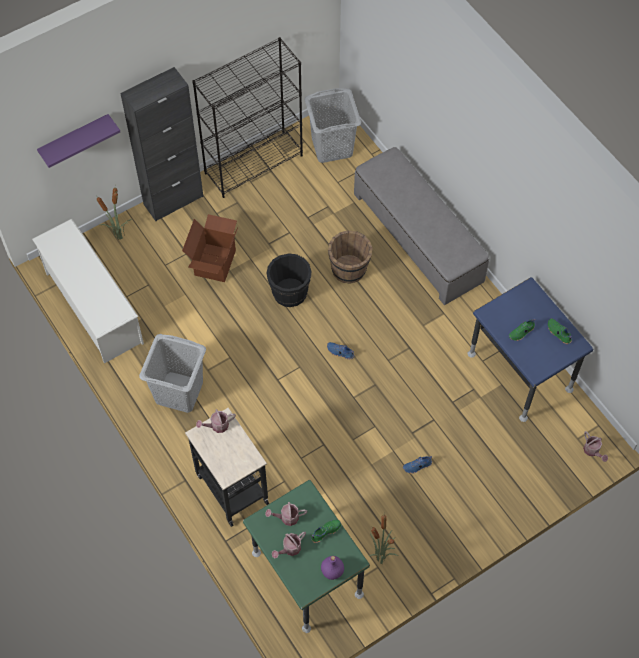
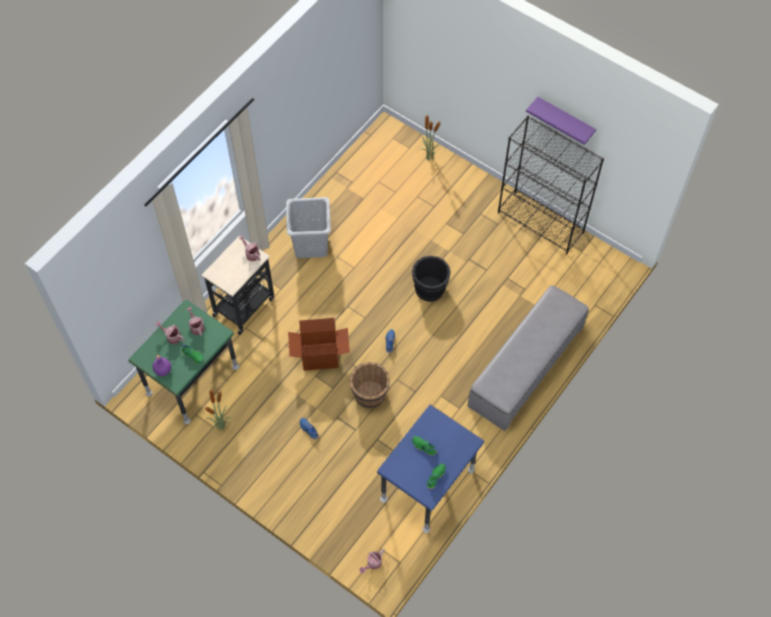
camera: 70 degrees right, 0 degrees up
(75, 139) = (437, 64): purple shelf -> purple shelf (565, 120)
(93, 307) = (360, 164): white shoe rack -> none
(173, 200) = (479, 180): black cabinet -> none
(214, 262) = (434, 228): cardboard box -> cardboard box (320, 355)
(331, 147) = (586, 273): grey laundry basket -> none
(349, 269) = (470, 324): brown bucket -> brown bucket (370, 395)

